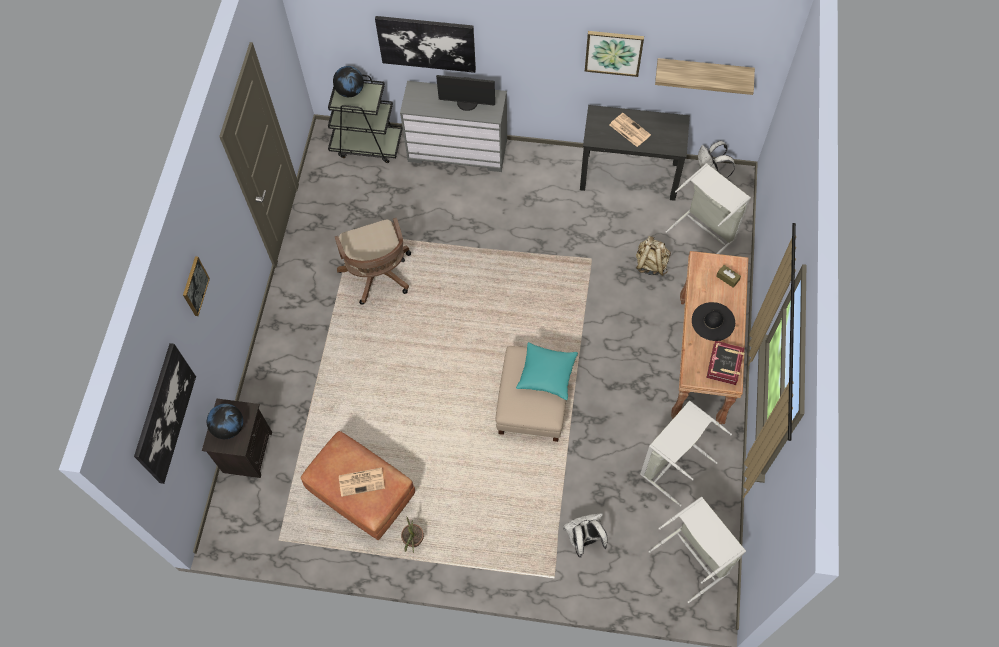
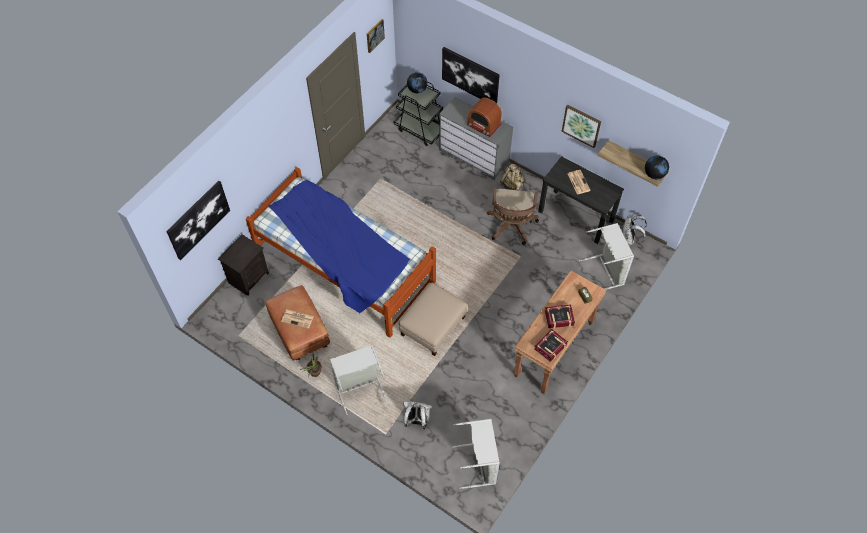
camera: 25 degrees right, 5 degrees down
(195, 286) = (251, 157): picture -> picture (375, 35)
(229, 427) = (239, 253): globe -> globe (654, 174)
(372, 377) = (344, 268): none -> bed
(378, 276) = (382, 210): brown office chair -> brown office chair (511, 227)
(467, 103) = (483, 124): monitor -> radio
(546, 374) = (444, 309): turquoise pillow -> none
(650, 264) = (557, 276): beige backpack -> beige backpack (512, 185)
(672, 463) = (498, 402): grey laundry basket -> grey laundry basket (359, 387)
(713, 321) = (559, 318): black hat -> book

